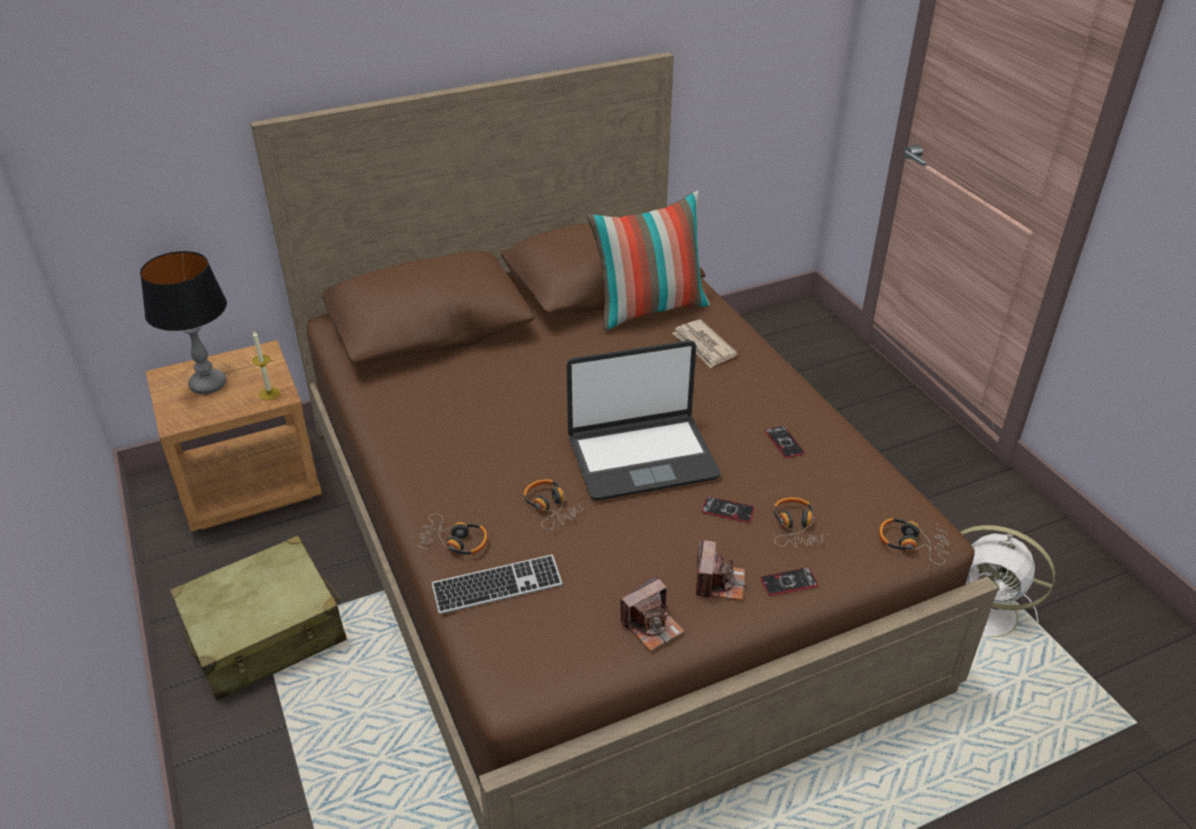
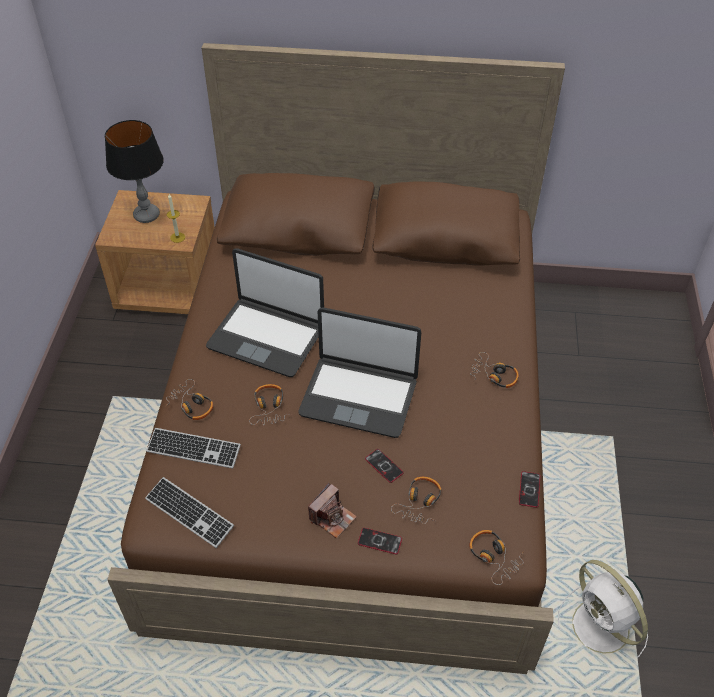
camera: 30 degrees right, 10 degrees up
(266, 633) = (114, 399): beige suitcase -> none
(486, 441) = (267, 337): none -> laptop
(550, 654) = (189, 513): none -> keyboard
(649, 309) = (463, 274): pillow -> none
(652, 626) = (264, 526): camera -> none
(703, 346) = (478, 323): newspaper -> none
(761, 386) = (493, 376): none -> headphones
(784, 442) = (470, 431): phone -> phone (529, 489)

